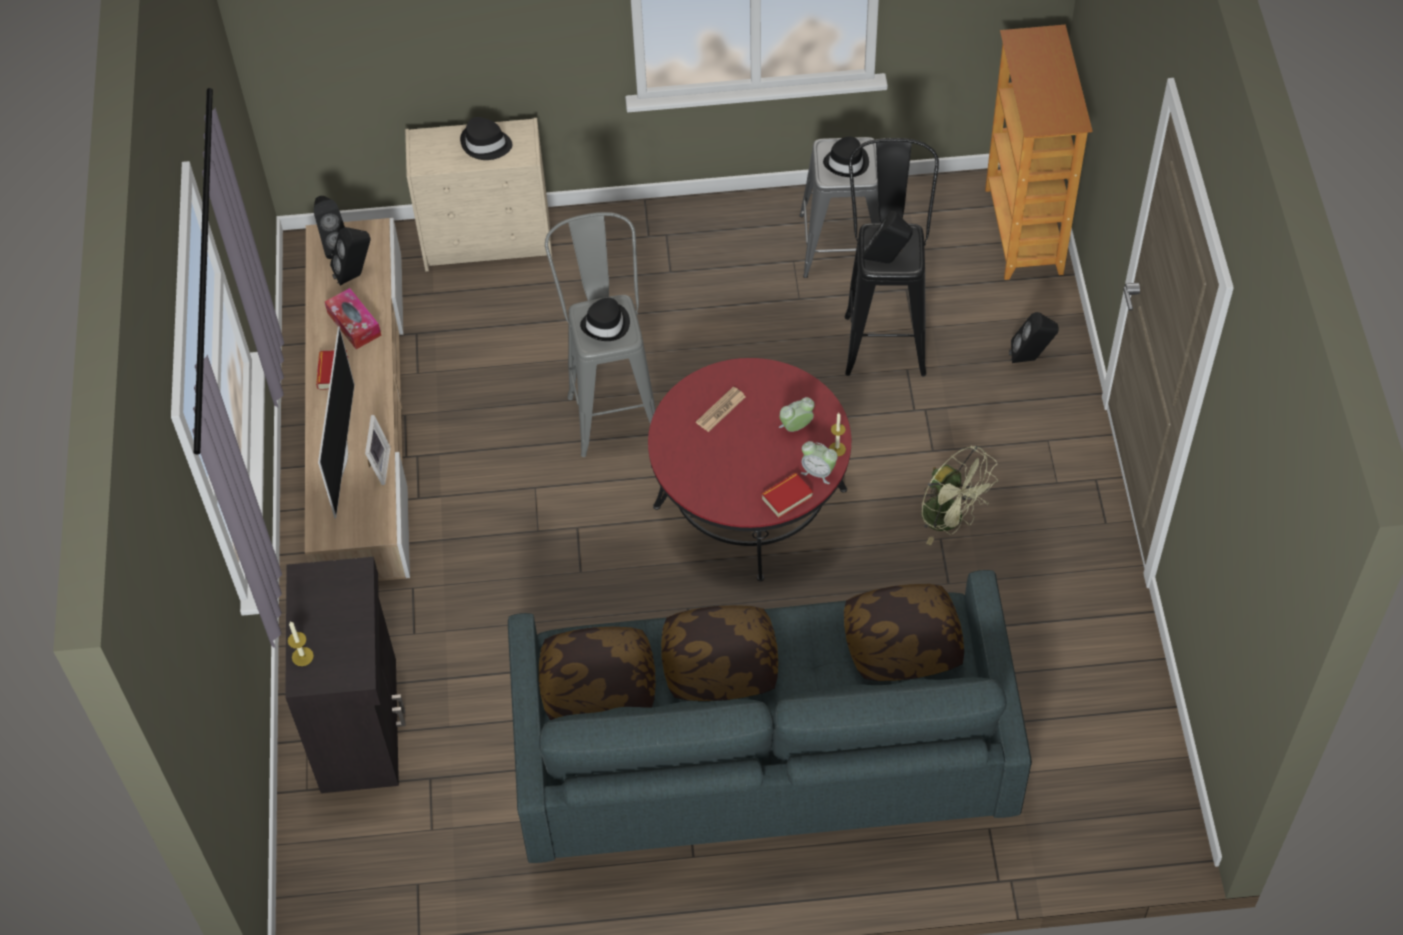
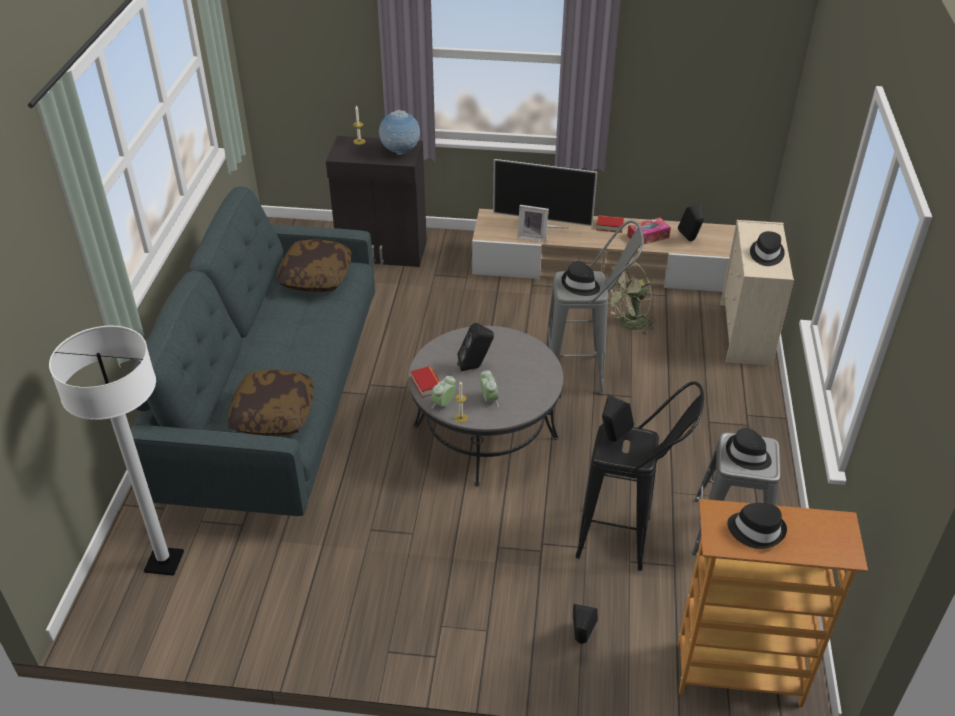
camera: 100 degrees right, 15 degrees down
(331, 586) = (400, 152): none -> globe
(334, 245) = (717, 234): black speaker -> black speaker (475, 367)
(719, 664) = (304, 327): pillow -> none
(720, 410) = (517, 364): newspaper -> none
(750, 498) = (485, 432): red coffee table -> grey coffee table
(950, 519) = (428, 543): green fan -> green fan (628, 324)
(1048, 95) = (756, 530): none -> black hat
(1070, 791) = (164, 562): none -> white floor lamp

